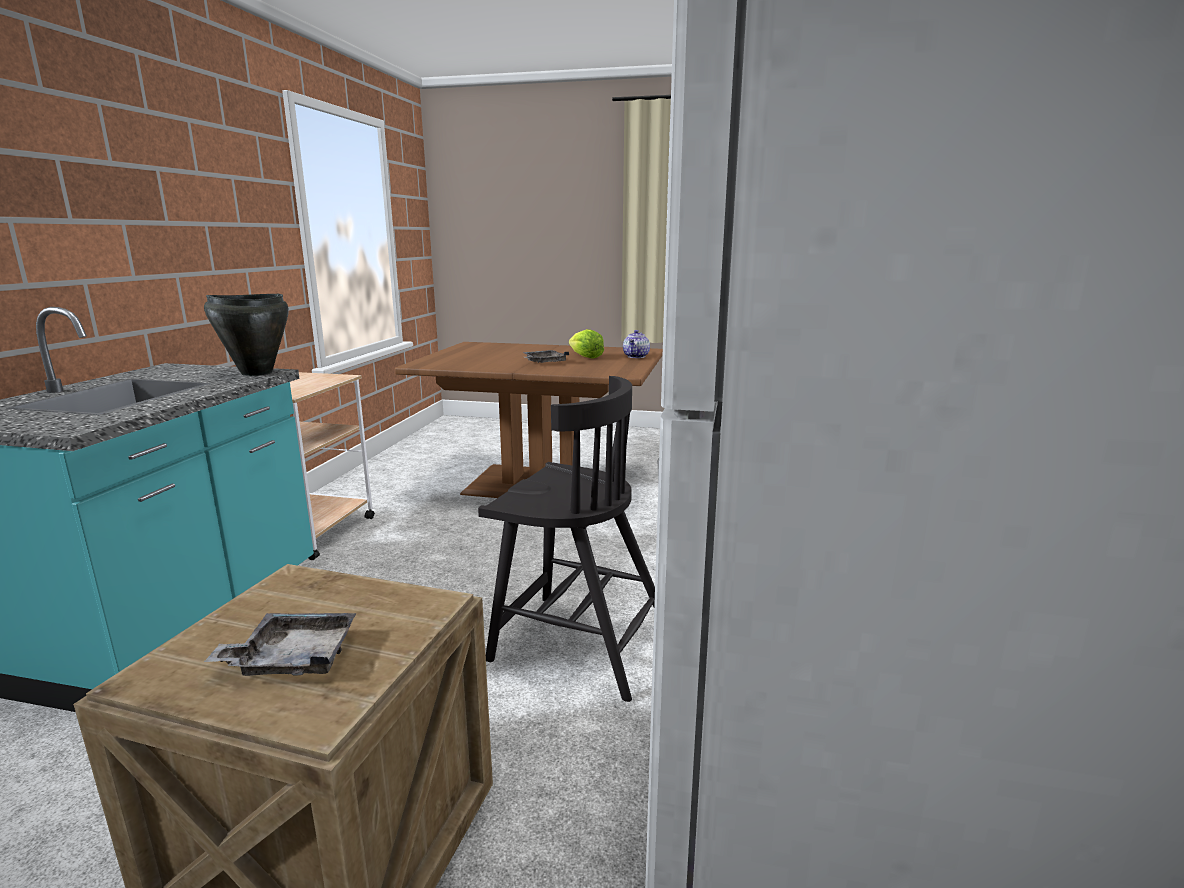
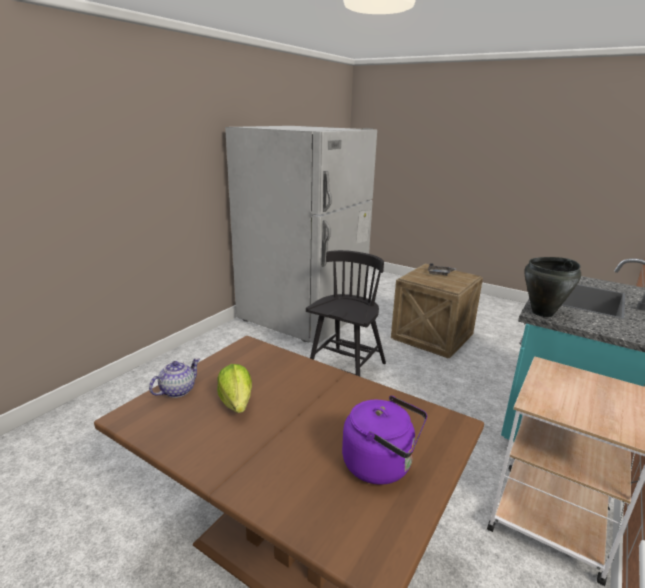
camera: 160 degrees left, 5 degrees up
(472, 353) = (381, 465): none -> purple kettle
(544, 362) = (300, 393): grey tray -> none
(577, 642) = (346, 371): black chair -> black chair turned 75 degrees clockwise

